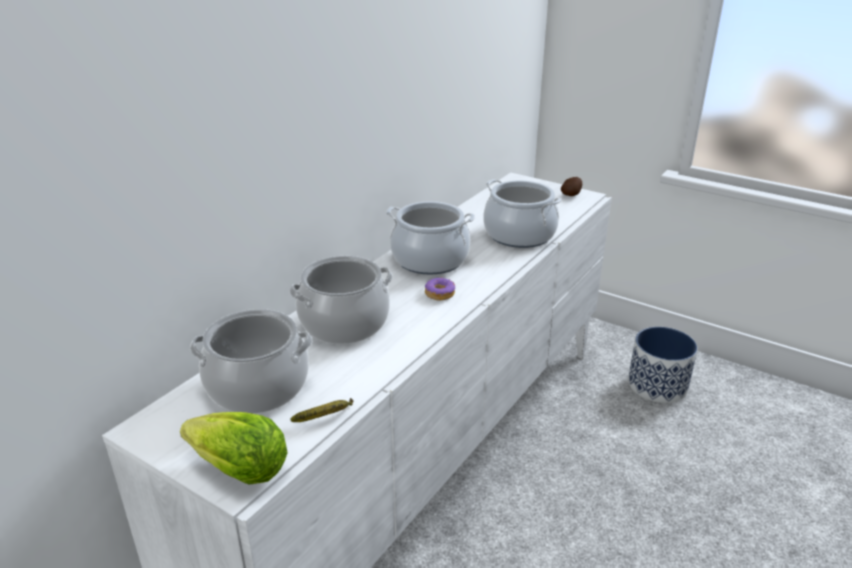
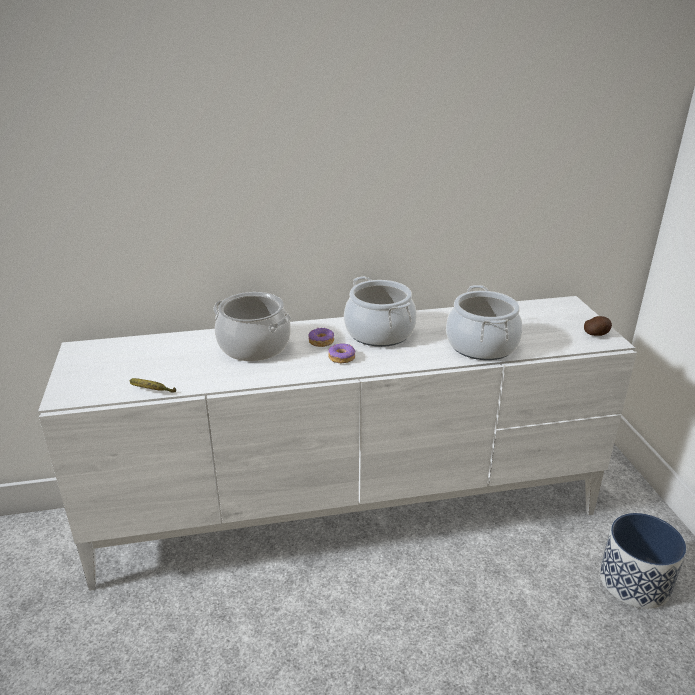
camera: 45 degrees right, 0 degrees up
(240, 470) = (75, 392): lettuce -> none
(257, 387) = (152, 357): cooking pot -> none
(396, 289) = (321, 341): none -> donut

